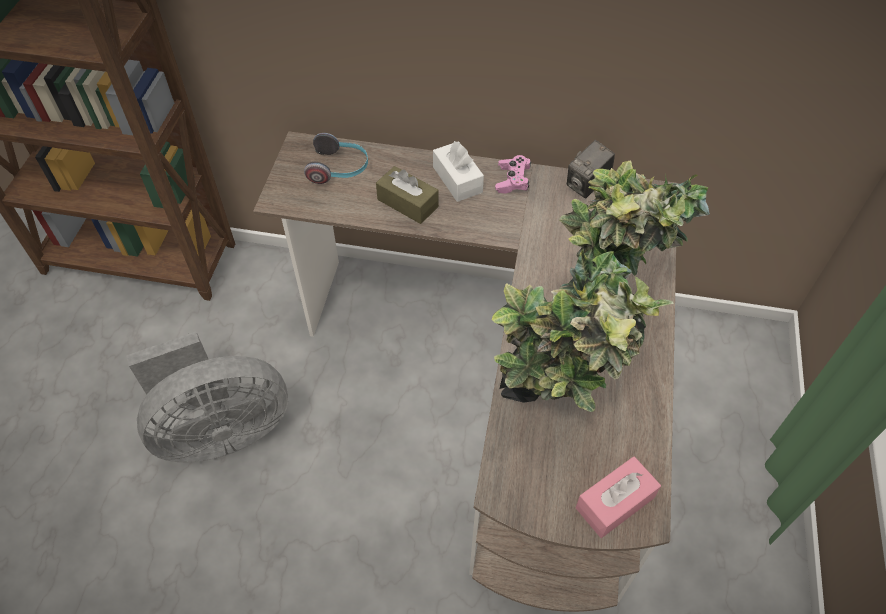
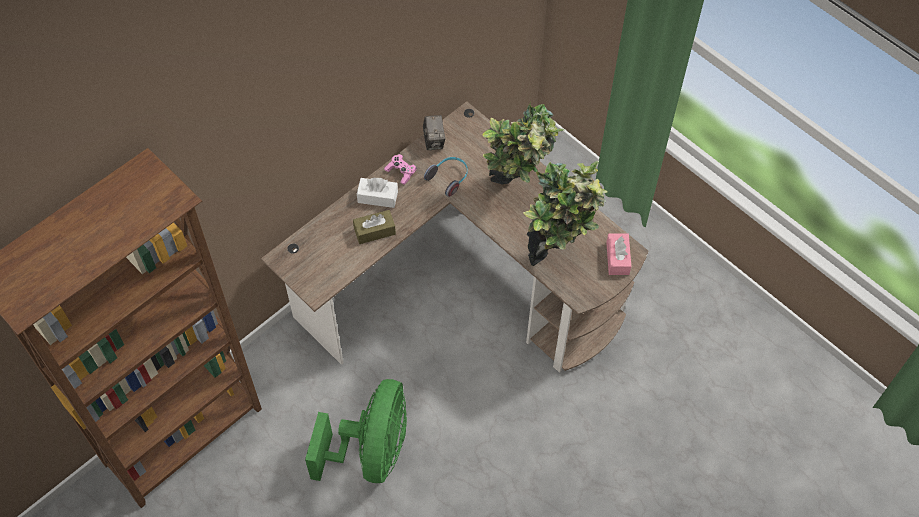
camera: 55 degrees left, 5 degrees up
(221, 430) = (371, 451): grey fan -> green fan
(339, 169) = (319, 249): headphones -> headphones (449, 178)

